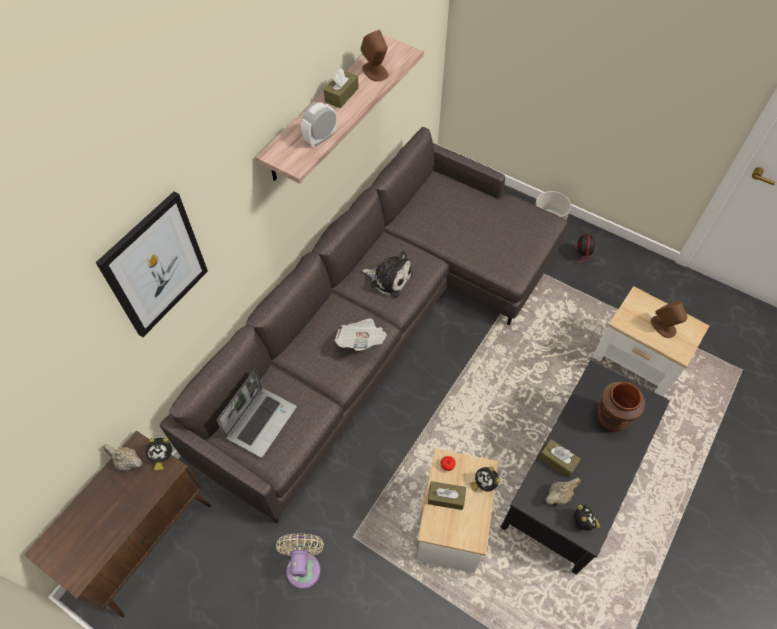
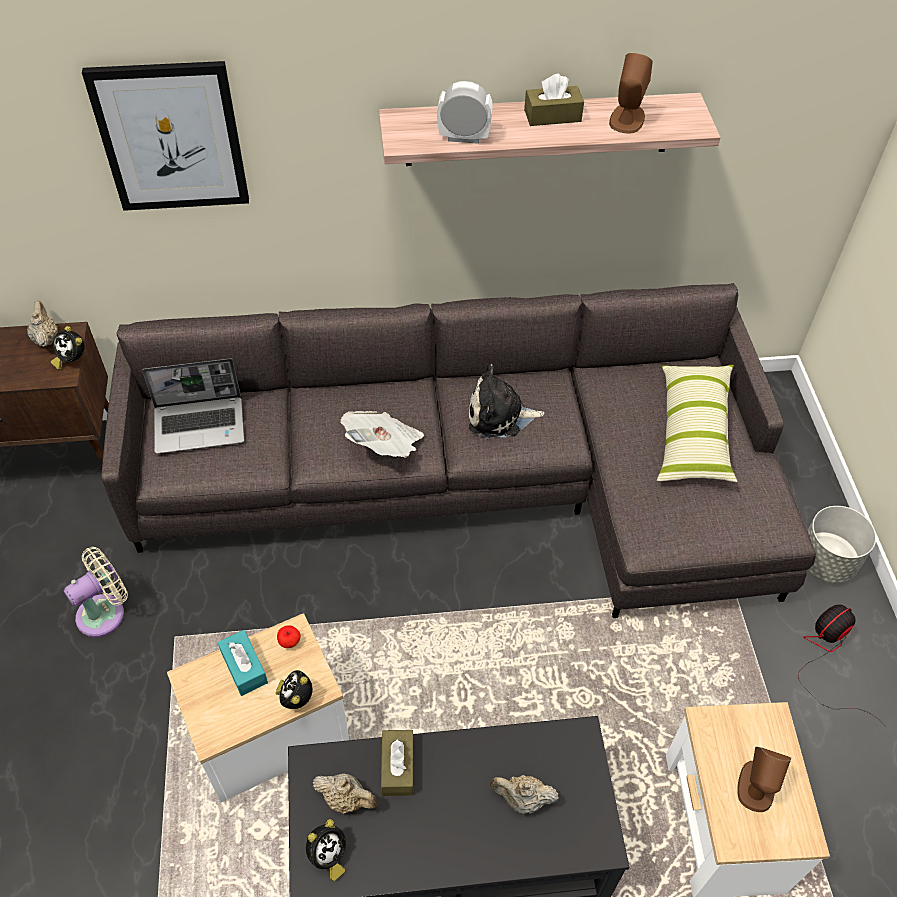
camera: 50 degrees right, 5 degrees down
(389, 278) = (499, 416): plush toy -> plush toy turned 105 degrees clockwise
(446, 498) = (244, 667): brown tissue box -> turquoise tissue box
(470, 211) = (693, 432): none -> pillow
(611, 419) = (522, 799): brown vase -> beige teapot

